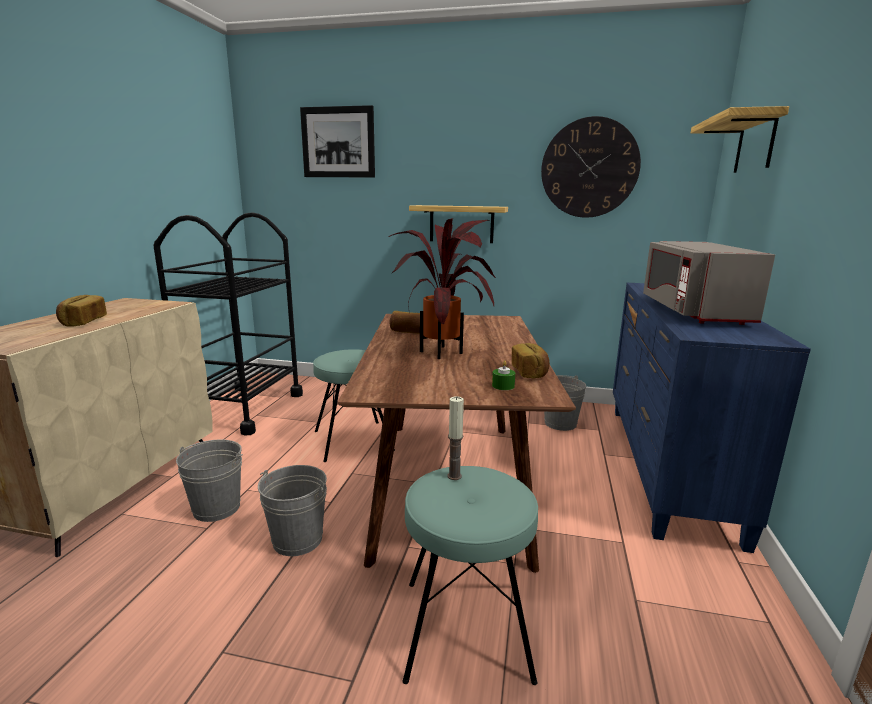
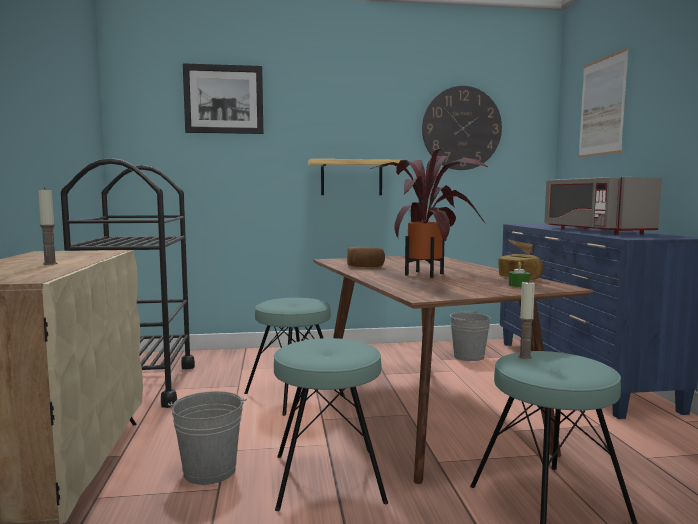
camera: 20 degrees left, 10 degrees down
(82, 322) = (50, 264): bread -> candle
(297, 539) = (328, 478): grey bucket -> turquoise stool
(755, 144) = (602, 107): shelf -> picture

